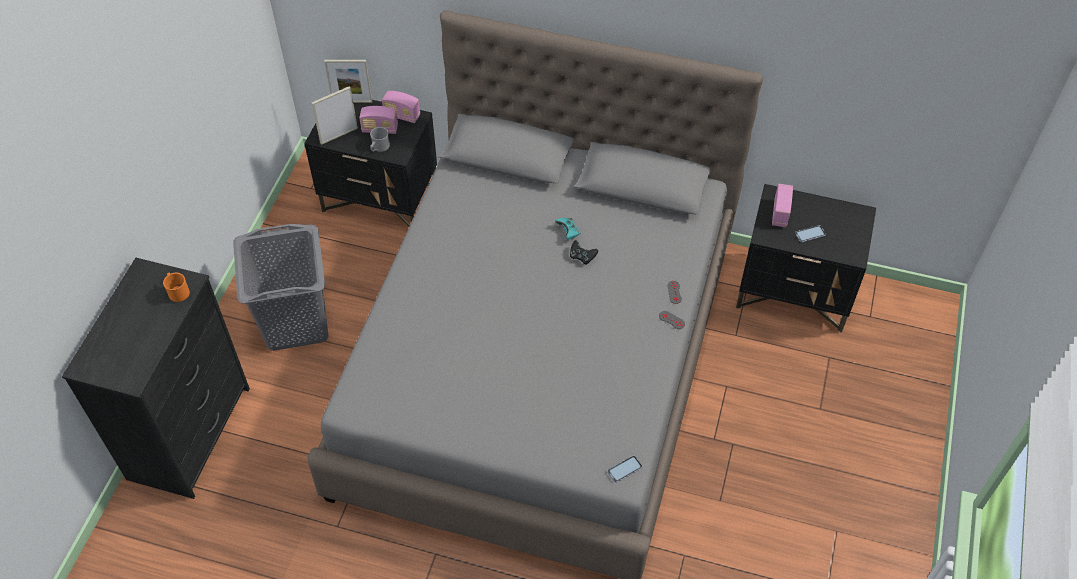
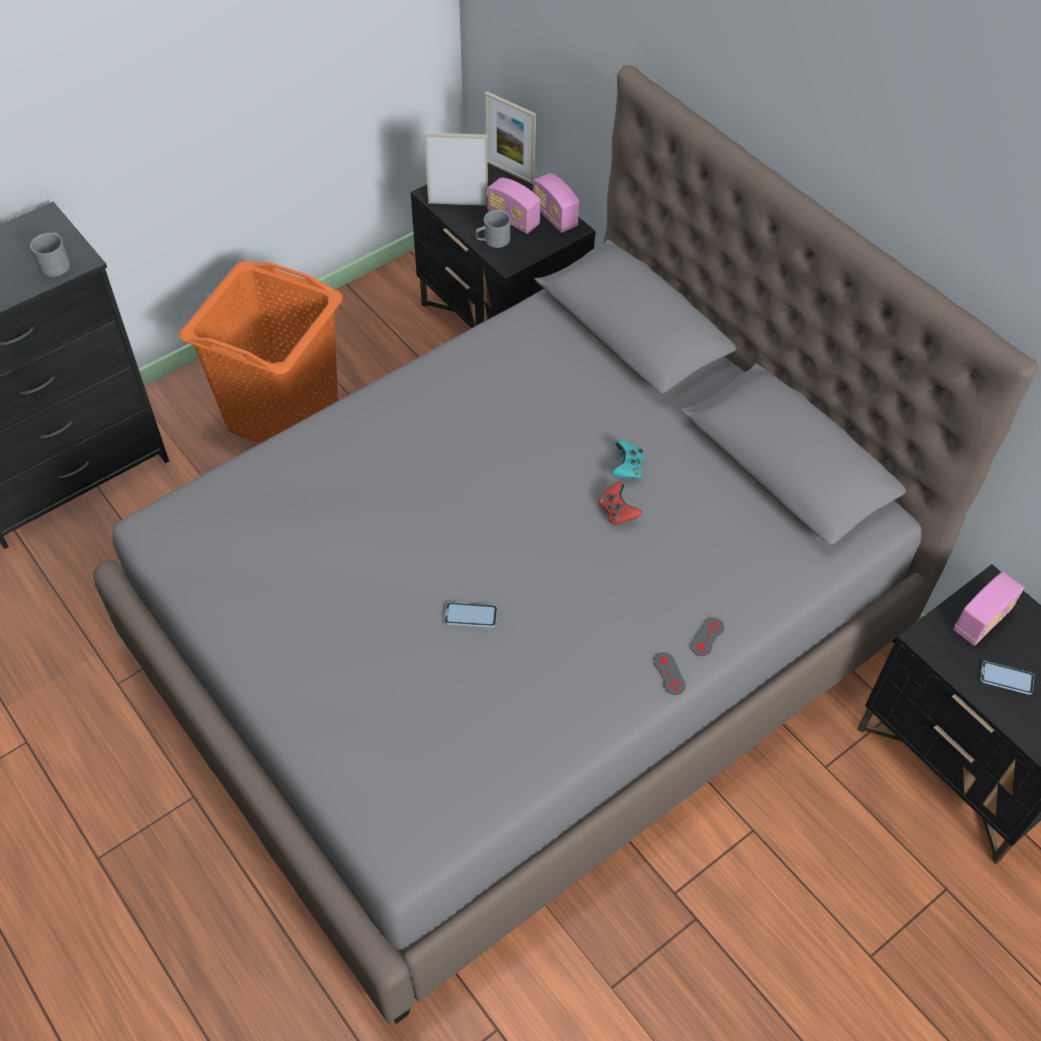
camera: 35 degrees right, 0 degrees up
(177, 291) = (56, 263): orange mug -> grey mug
(296, 322) = (284, 415): grey laundry basket -> orange laundry basket
(582, 257) = (617, 512): black game controller -> red game controller
(624, 469) = (415, 844): phone -> phone (471, 615)

